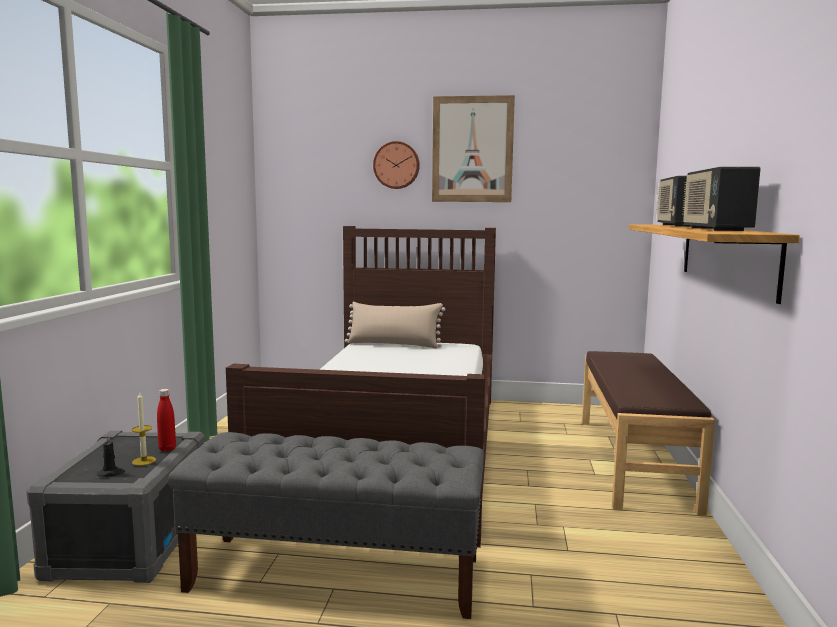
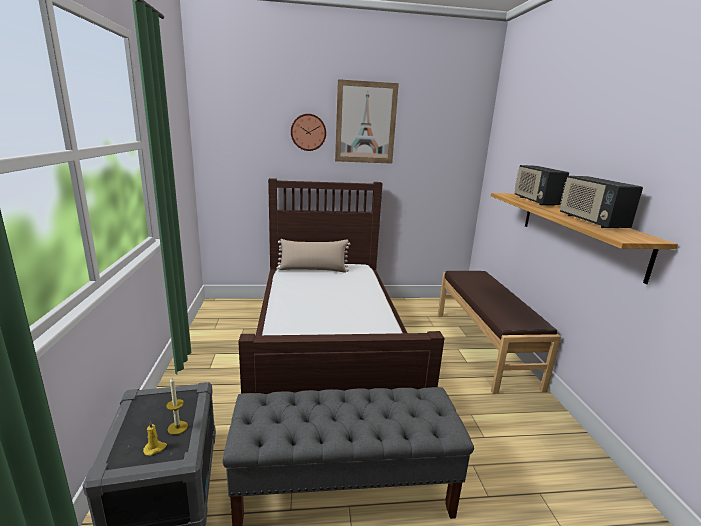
camera: 15 degrees left, 10 degrees up
(111, 473) = (155, 448): black candle -> yellow candle
(167, 449) = (190, 408): red bottle -> none

